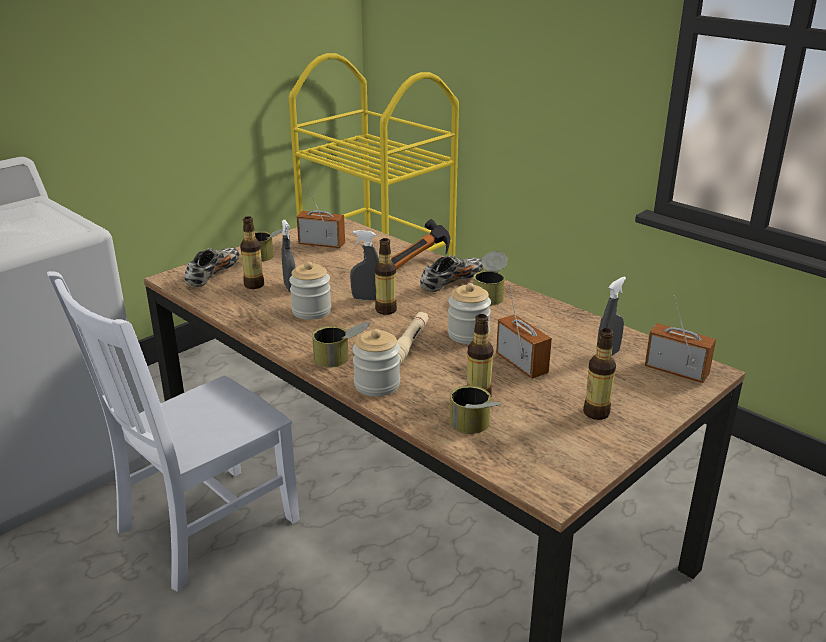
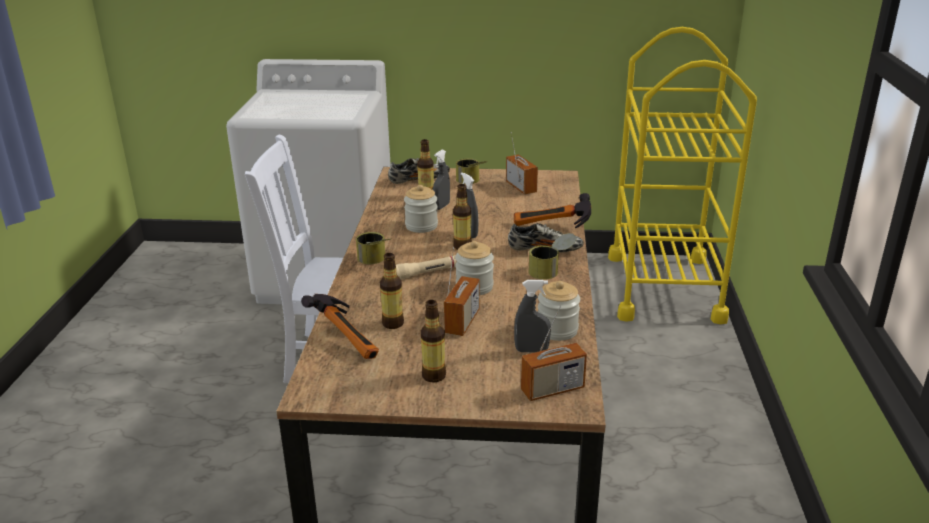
camera: 50 degrees right, 0 degrees up
(377, 385) = (360, 285): jar -> jar (557, 330)
(474, 429) = (349, 338): can -> hammer
(676, 371) = (552, 389): radio -> radio turned 75 degrees clockwise

